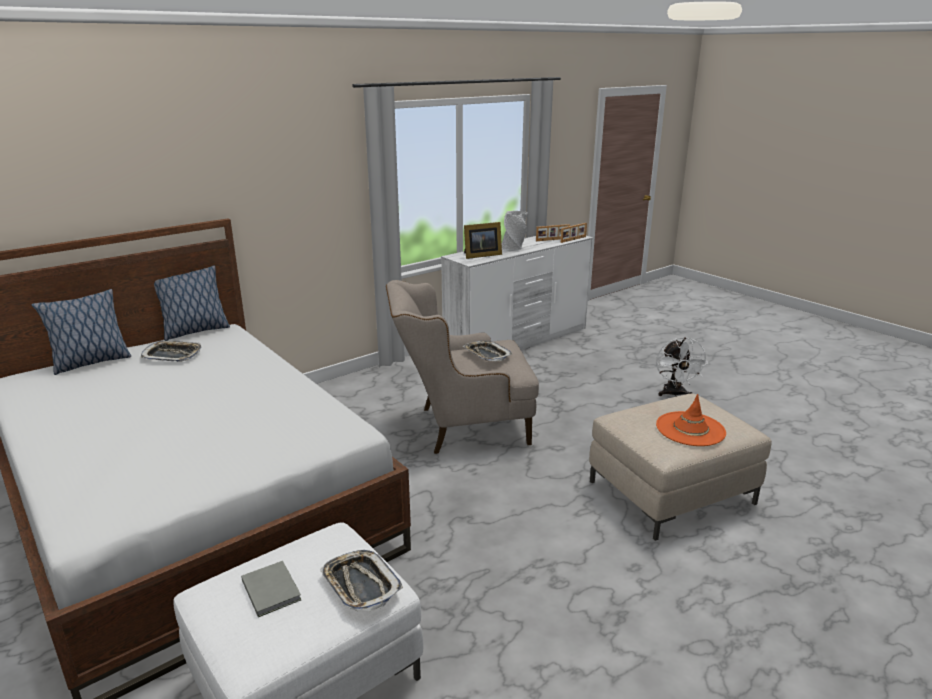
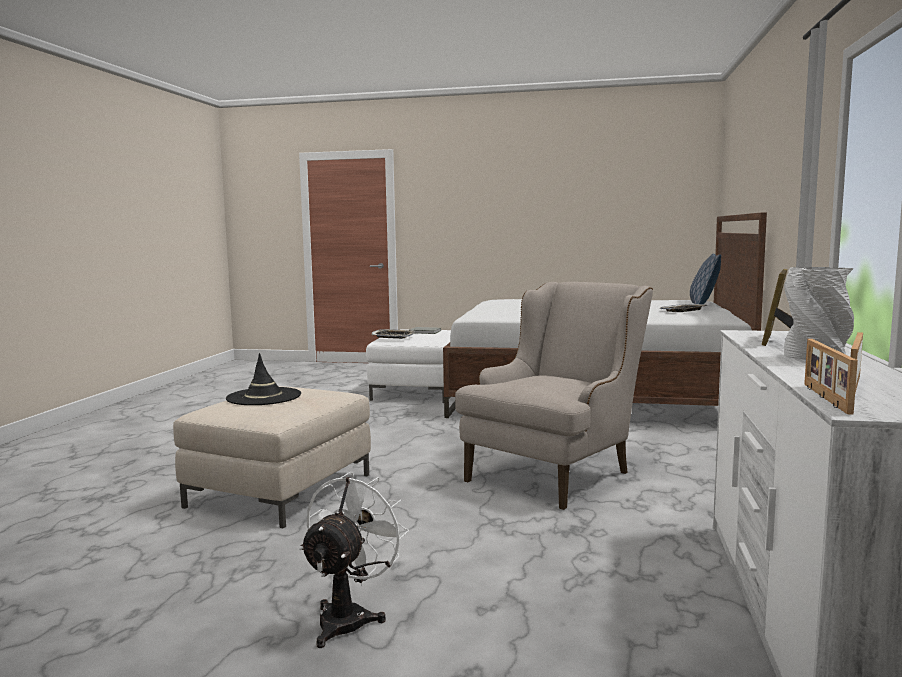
camera: 140 degrees right, 15 degrees down
(195, 331) = (735, 316): pillow -> none
(487, 354) = (540, 380): tray -> none
(674, 394) = (349, 617): white fan -> white fan turned 60 degrees clockwise
(690, 429) = (264, 397): orange hat -> black hat

